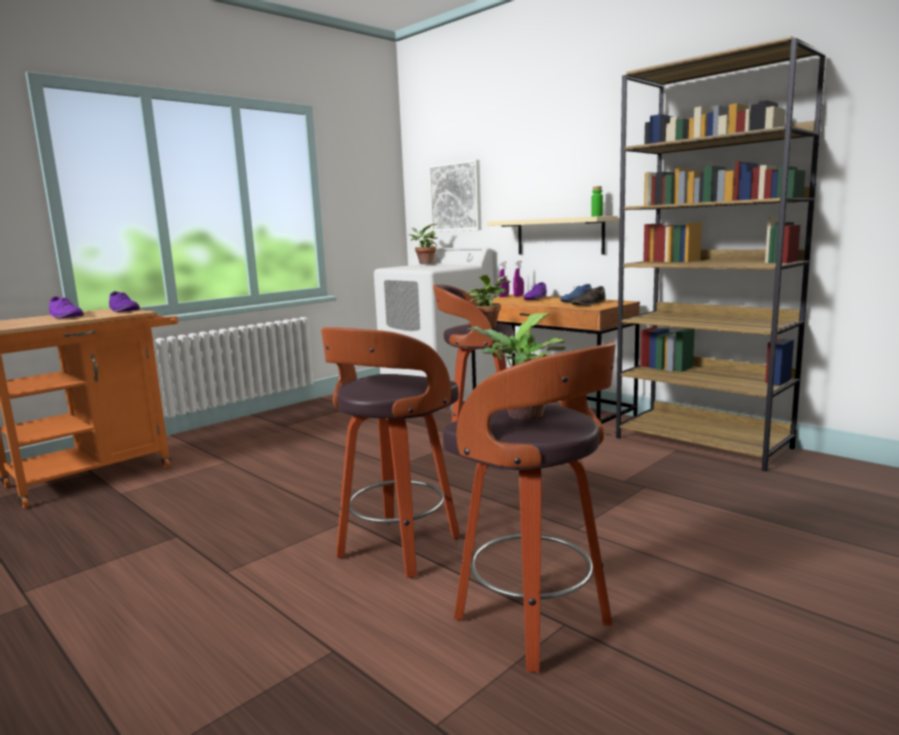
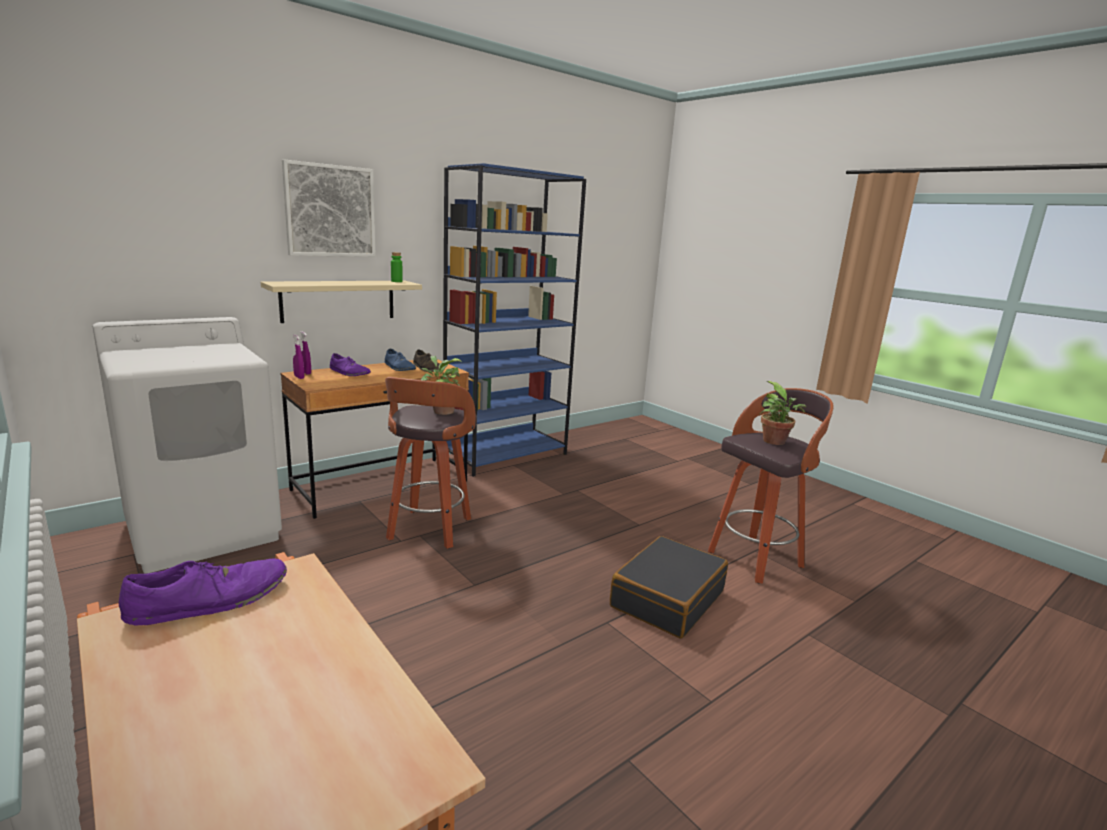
camera: 85 degrees left, 5 degrees up
(66, 316) = (230, 683): purple shoe -> none
(397, 549) = (667, 598): stool -> black suitcase
(424, 263) = (130, 350): potted plant -> none
(456, 197) = (144, 242): picture -> picture (330, 211)
(703, 443) = (506, 455): brown bookcase -> blue bookcase

